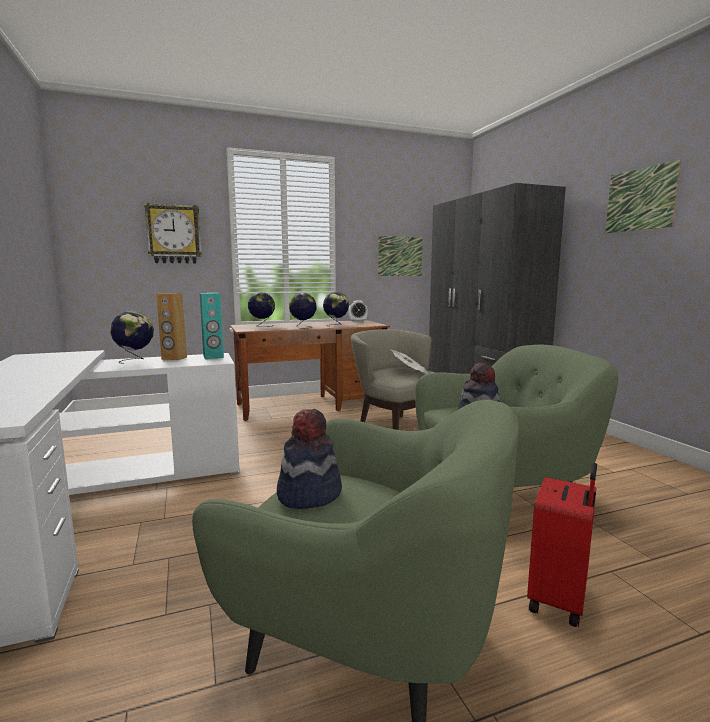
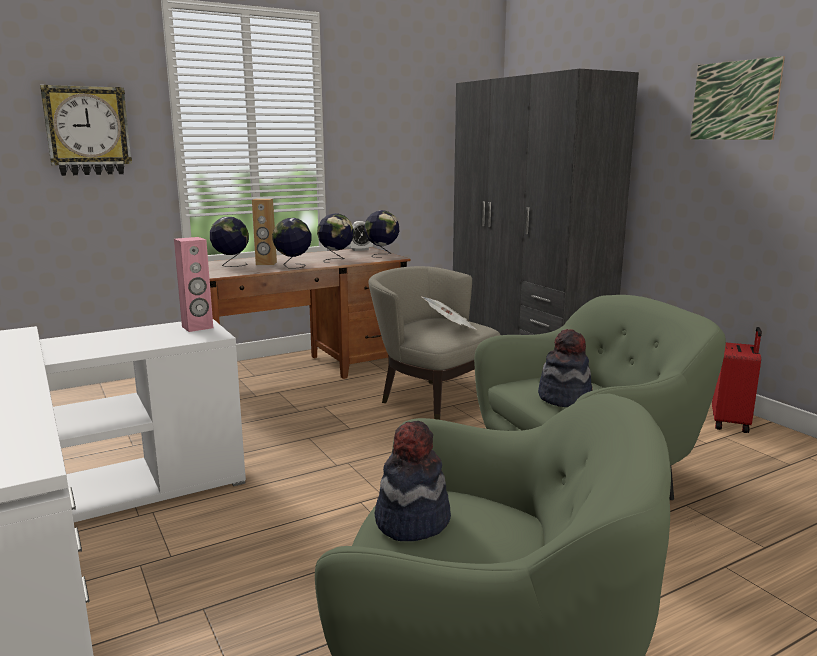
camera: 10 degrees left, 5 degrees up
(135, 360) = (87, 339): globe -> globe (382, 255)
(174, 358) = (142, 332): brown speaker -> brown speaker (266, 263)
(213, 357) = (197, 327): turquoise speaker -> pink speaker
(400, 256) = (412, 154): picture -> none
(559, 600) = (679, 606): red suitcase -> red suitcase (731, 423)

